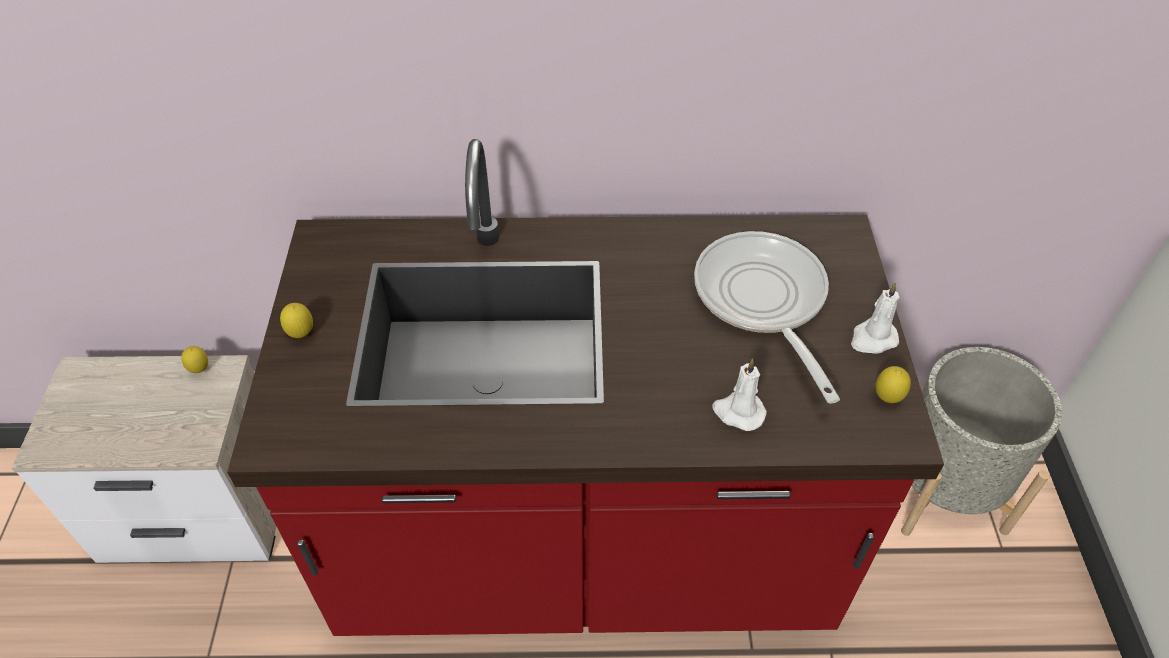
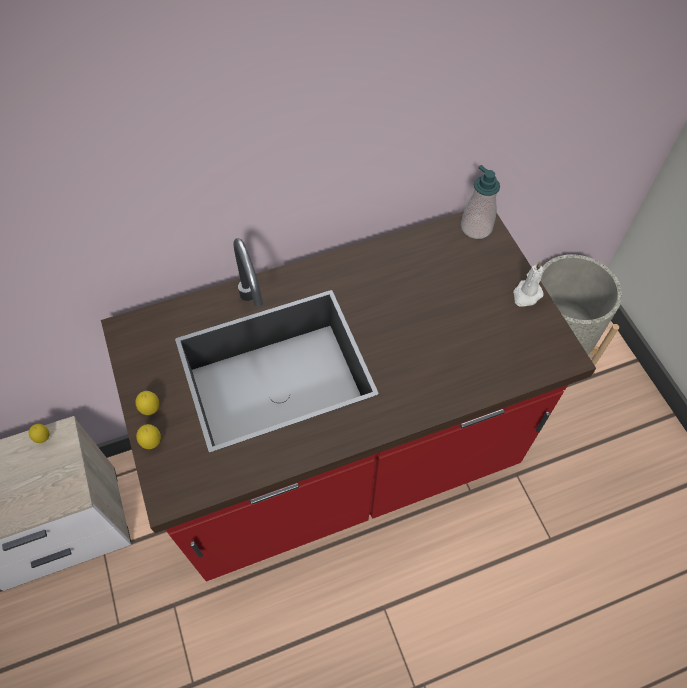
camera: 20 degrees left, 10 degrees up
(738, 412) = (464, 373): white candle -> none
(762, 301) = (449, 288): frying pan -> none
(833, 238) = (476, 227): none -> soap dispenser
(887, 399) = (549, 334): lemon -> lemon (152, 443)

